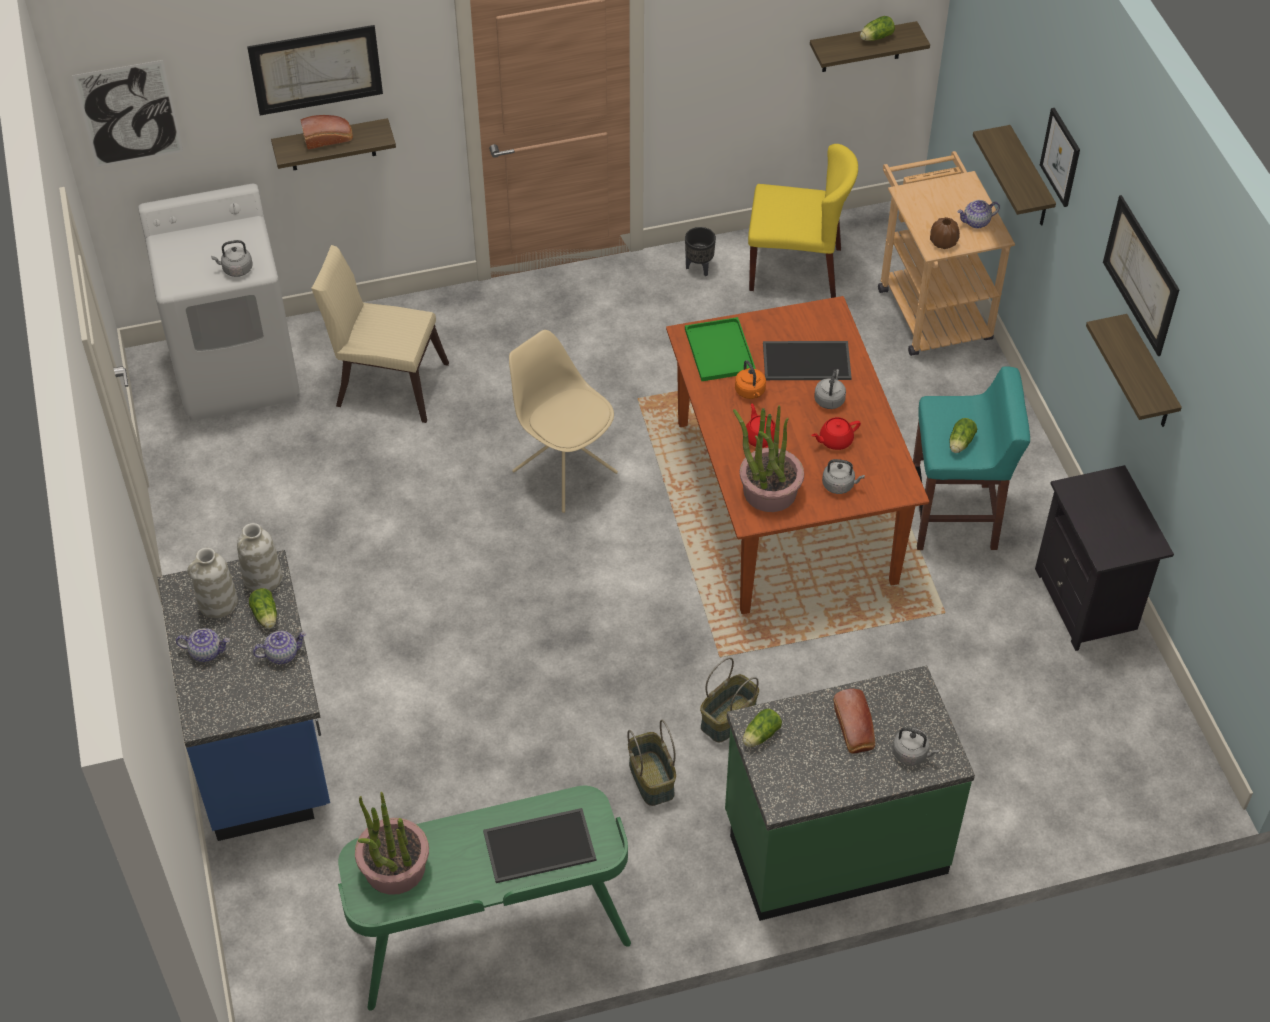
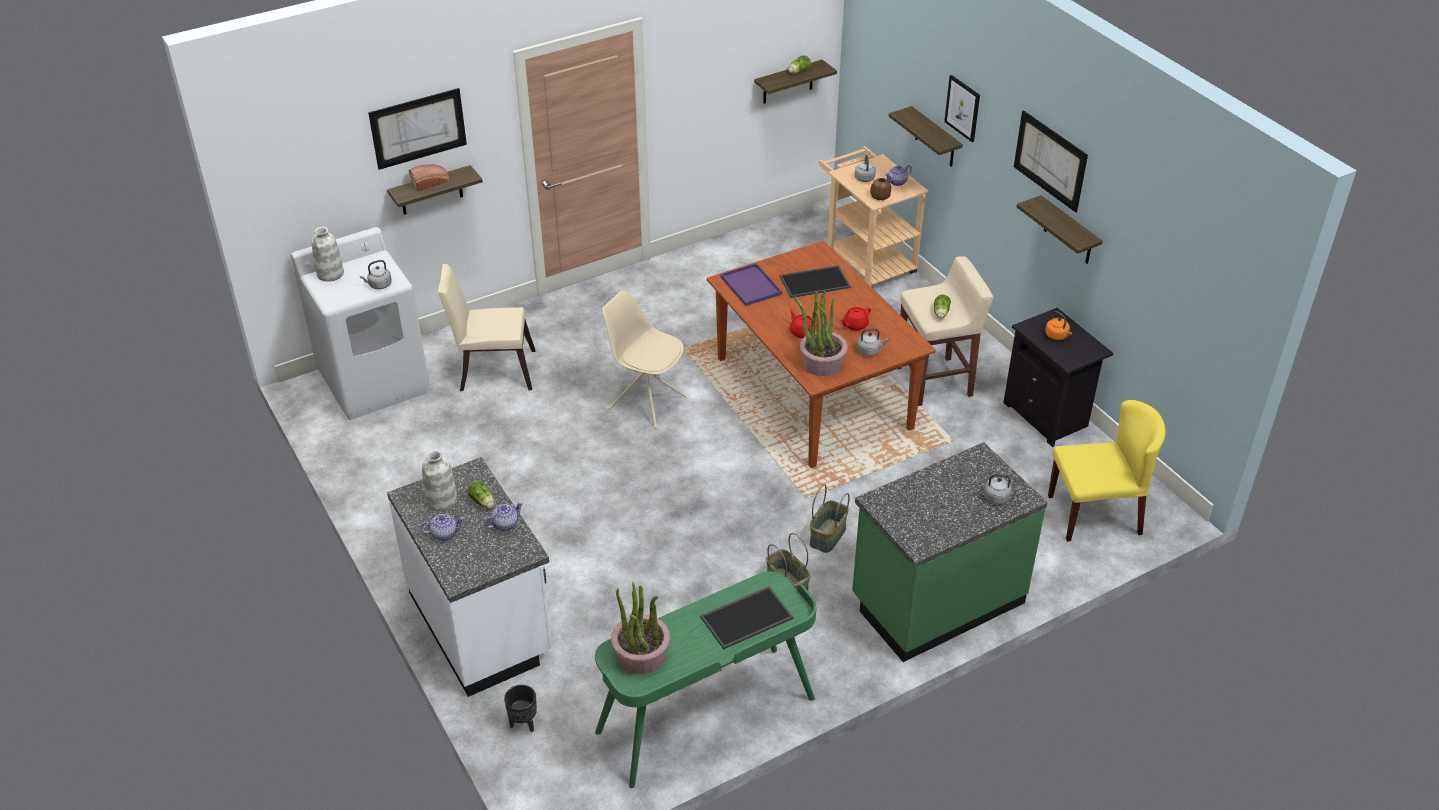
camera: 15 degrees left, 10 degrees down
(129, 114) = (282, 177): picture -> none
(262, 579) = (471, 478): white vase -> white vase (330, 274)
(263, 747) = (482, 624): blue counter -> white counter
(699, 268) = (696, 263): black planter -> black planter (524, 724)
(718, 349) = (749, 285): green tray -> purple tray
(750, 392) = (783, 306): orange kettle -> orange kettle (1057, 336)
(759, 736) = (885, 507): lettuce -> none
(796, 269) = (764, 253): yellow chair -> yellow chair (1095, 514)
(829, 399) = (840, 301): grey kettle -> grey kettle (864, 178)
(854, 730) = (951, 491): bread -> none
(954, 517) = (935, 381): turquoise stool -> beige stool

